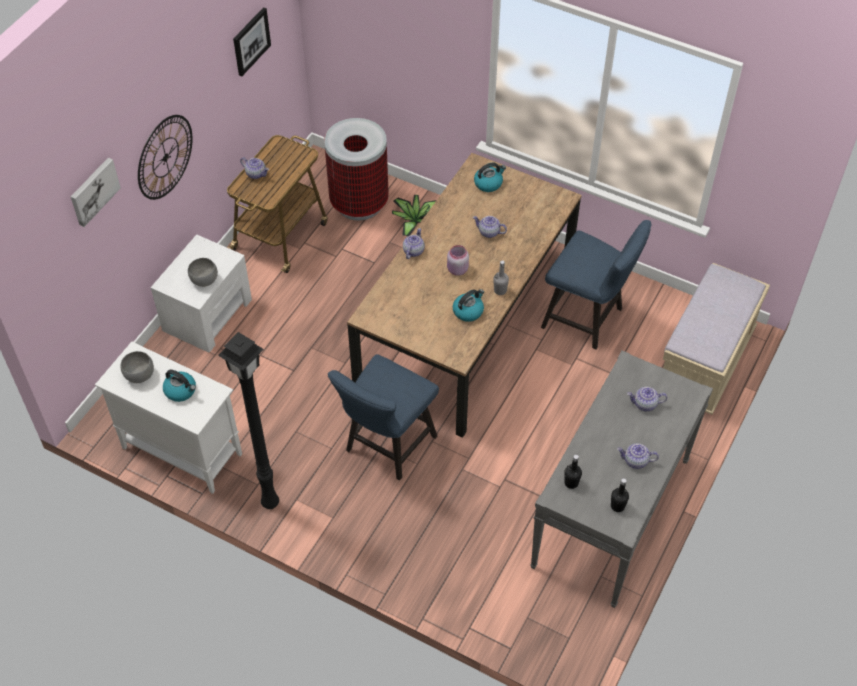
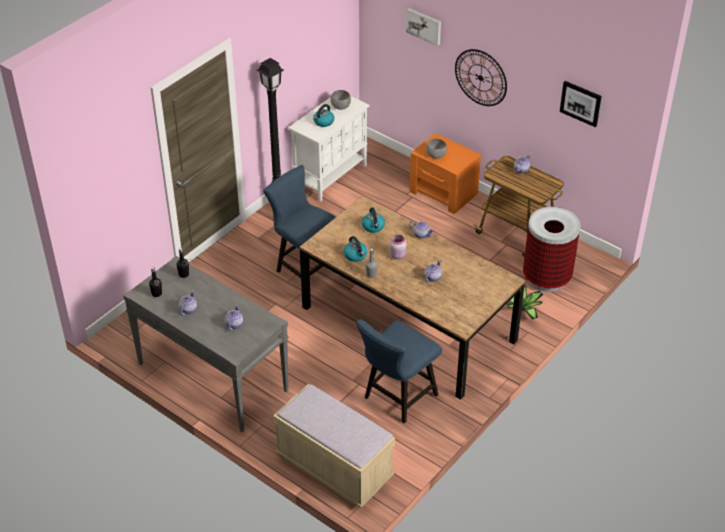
camera: 100 degrees right, 10 degrees down
(208, 314) = (443, 192): white nightstand -> orange nightstand
(488, 183) = (487, 285): kettle -> kettle (373, 227)

